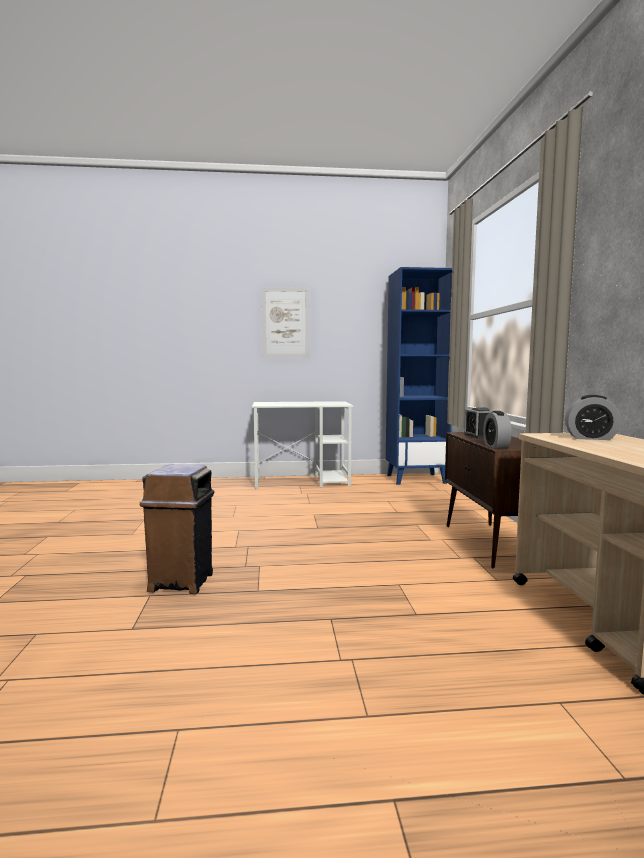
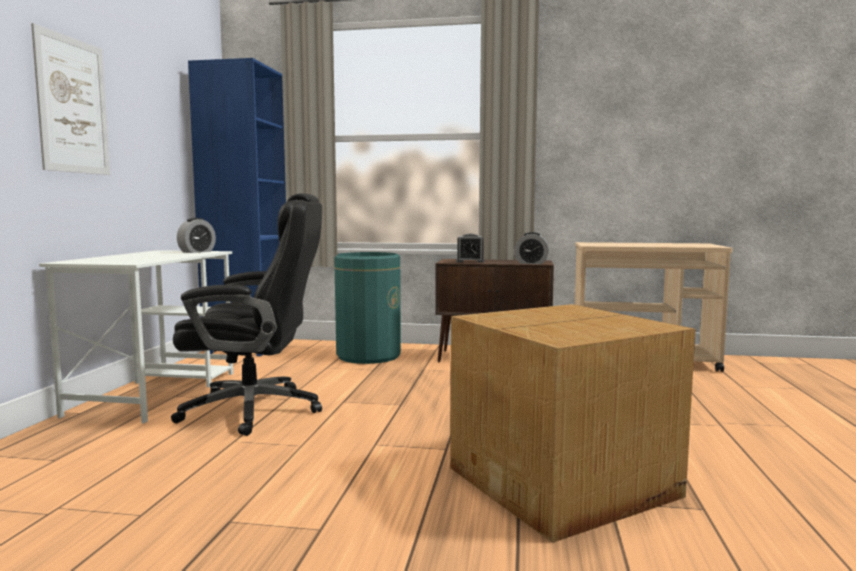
camera: 75 degrees left, 0 degrees up
(182, 582) = (565, 482): brown trash can -> cardboard box
(285, 501) = (255, 410): none -> black office chair
(435, 506) = (368, 356): none -> green trash can
(590, 438) = (610, 244): alarm clock -> alarm clock (197, 252)

